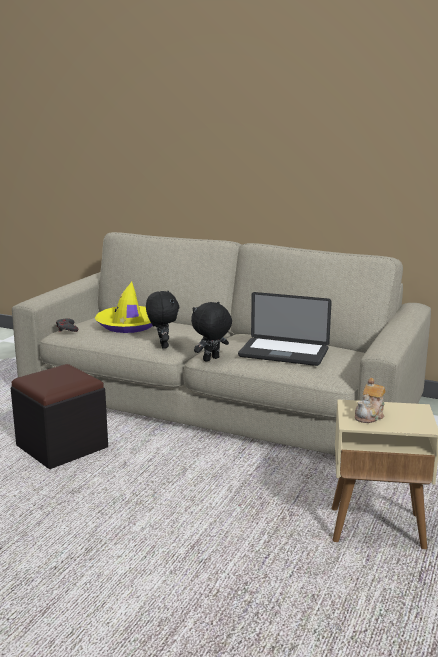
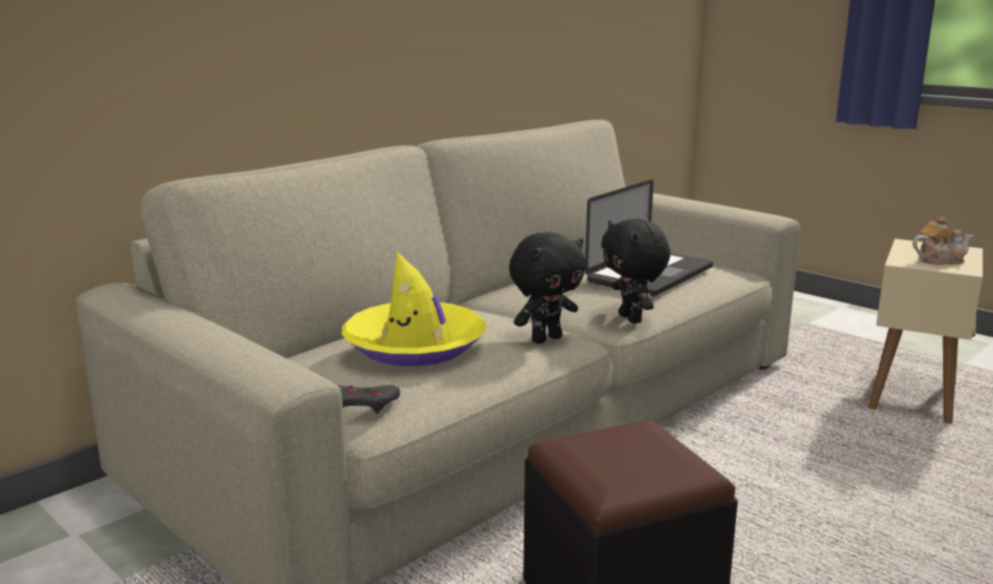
camera: 70 degrees left, 0 degrees up
(162, 346) = (546, 339): black plush toy -> black plush toy turned 135 degrees clockwise
(370, 416) = (939, 260): teapot -> teapot turned 60 degrees counterclockwise

